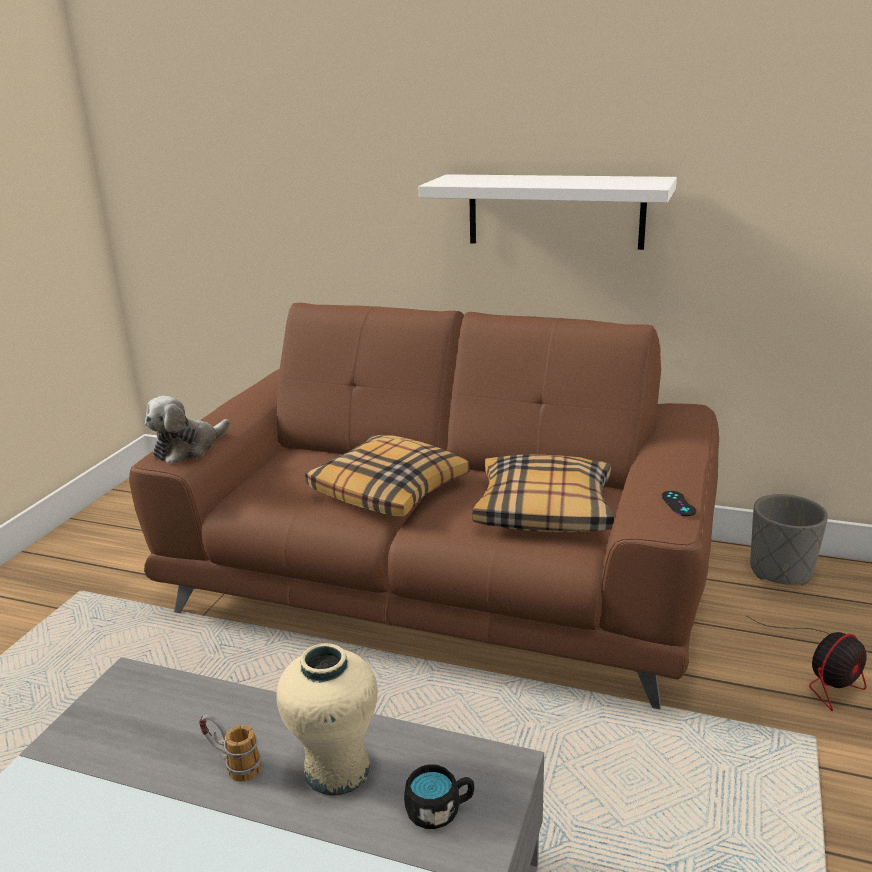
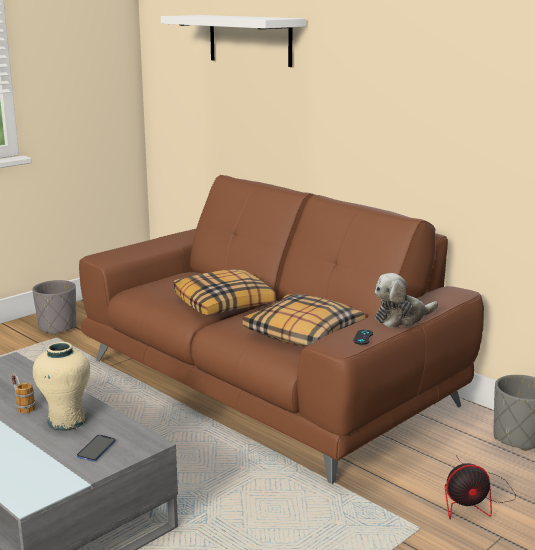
camera: 25 degrees right, 5 degrees down
(68, 573) = (57, 327): none -> grey planter
(188, 448) = (118, 254): plush toy -> plush toy (402, 318)
(440, 810) = (96, 449): black mug -> phone
(555, 211) = (390, 130): white shelf -> white shelf (250, 40)

